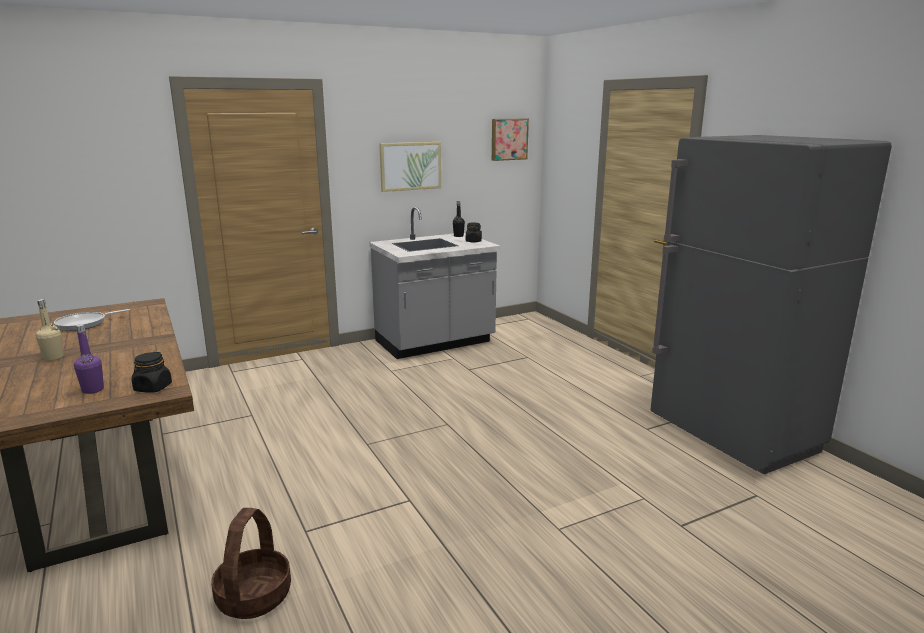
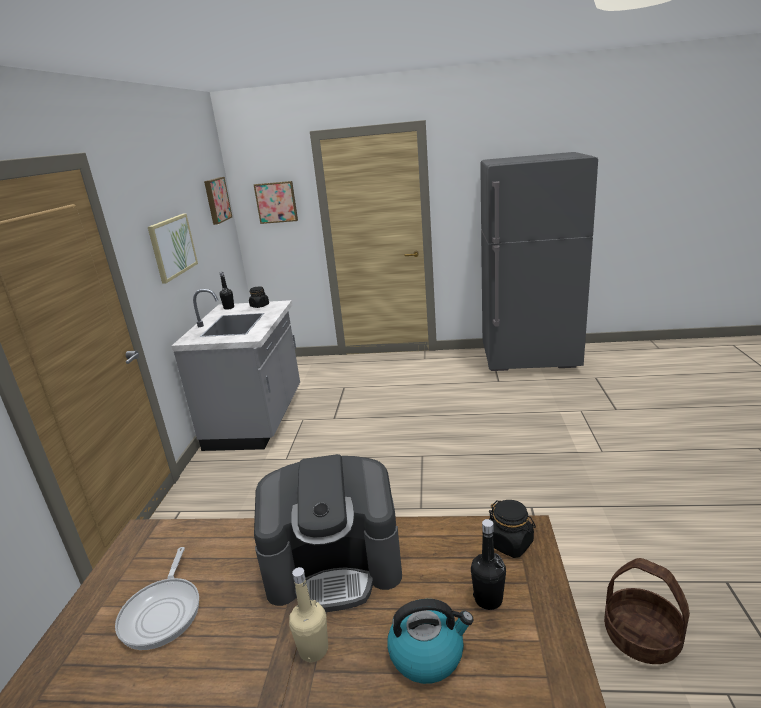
camera: 55 degrees left, 5 degrees up
(46, 382) = (427, 653): none -> kettle
(93, 390) = (488, 599): purple bottle -> black bottle
(126, 347) = (335, 564): none -> coffee machine
(569, 152) = (276, 202): none -> picture

